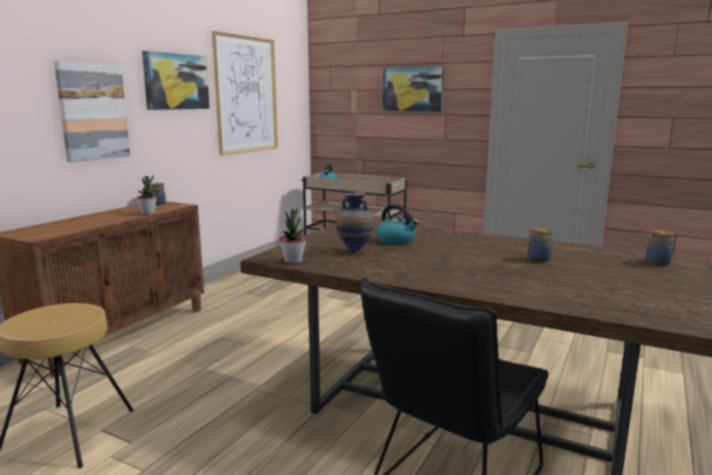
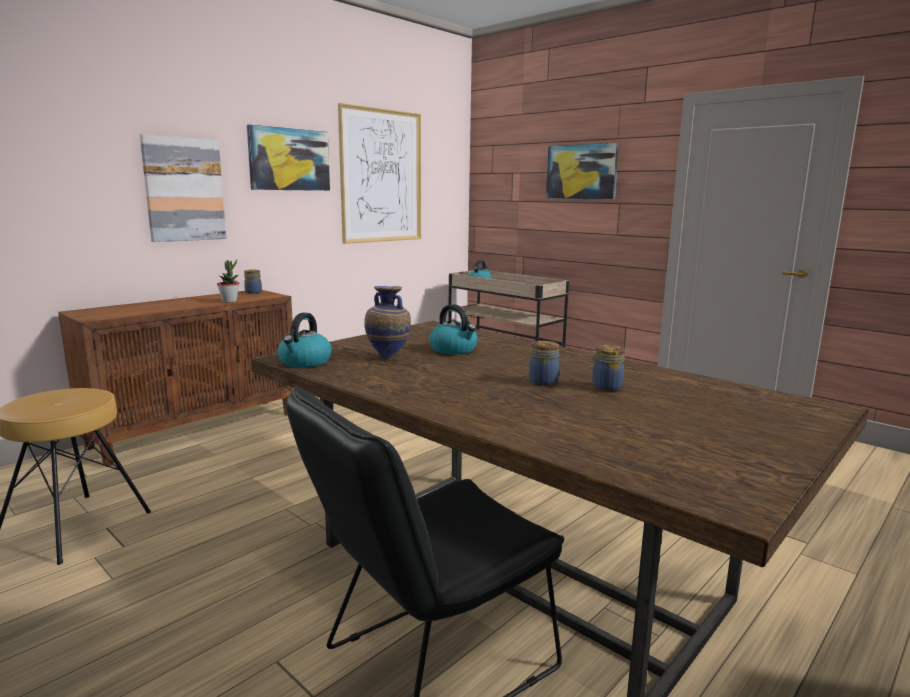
camera: 15 degrees right, 0 degrees up
(293, 261) = (305, 362): potted plant -> kettle
(657, 262) = (777, 407): jar -> jar (544, 382)

